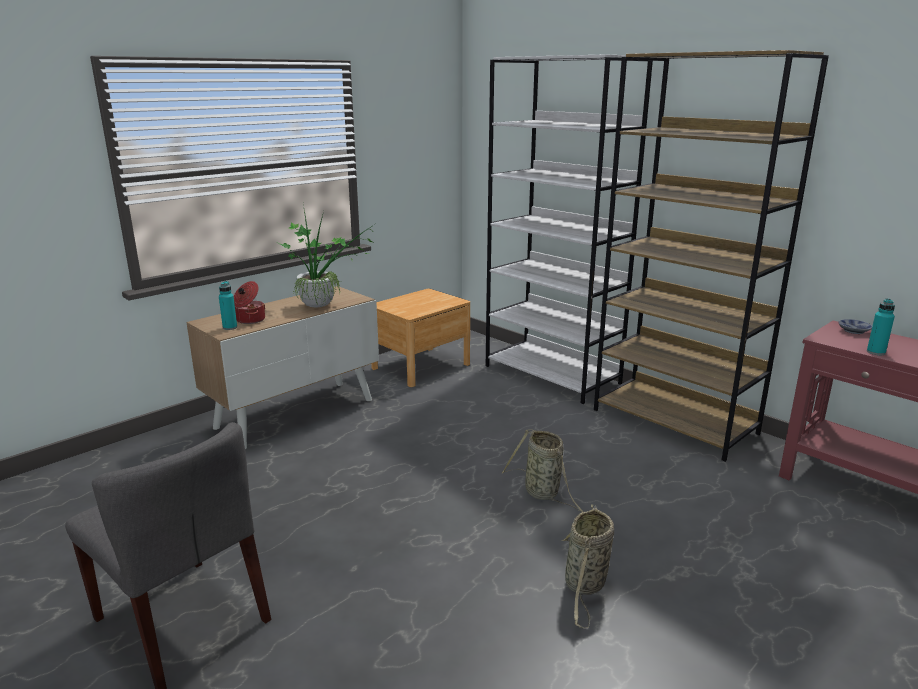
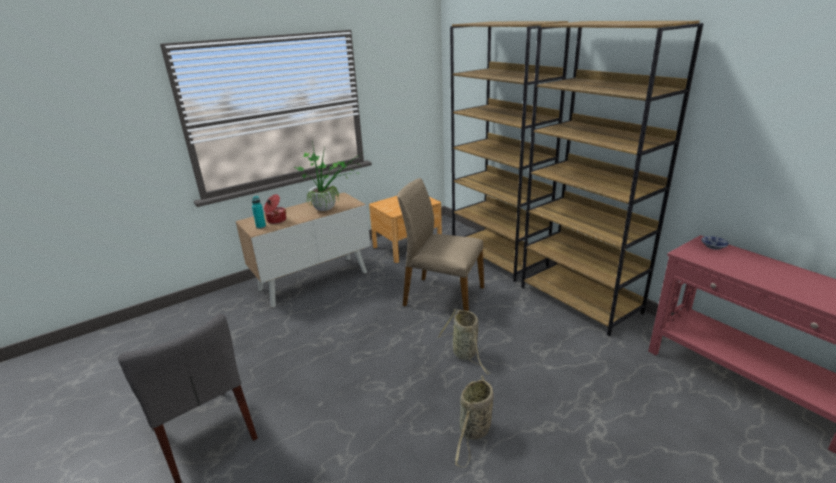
camera: 10 degrees right, 5 degrees up
(490, 425) = (442, 296): none -> beige chair
(552, 375) = (499, 256): white bookcase -> brown bookcase
(876, 352) = (723, 268): turquoise bottle -> none

